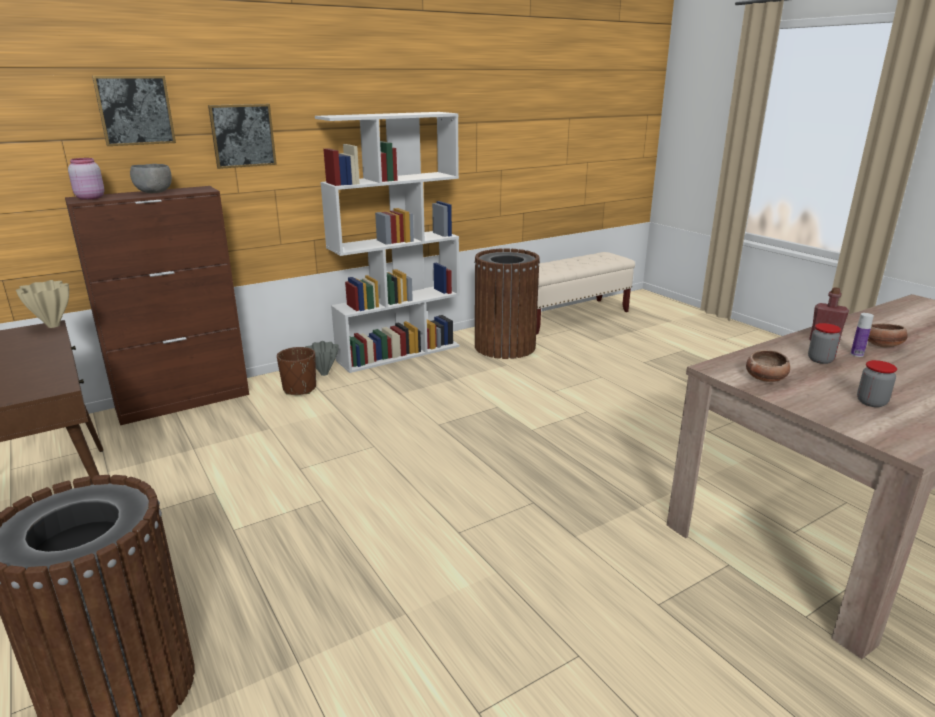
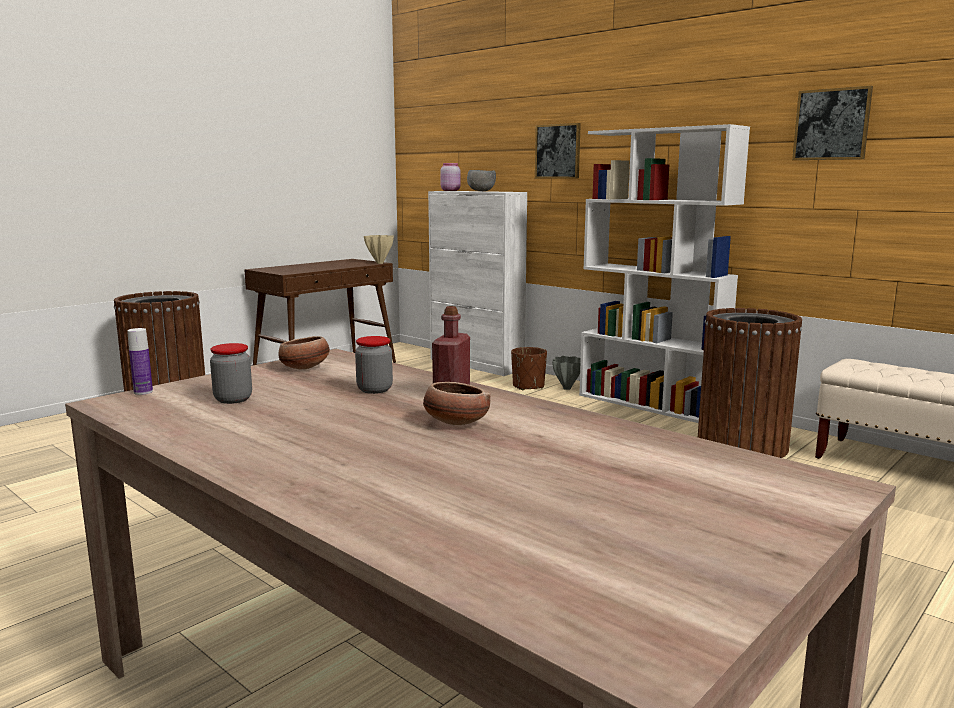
camera: 75 degrees right, 10 degrees down
(135, 110) = (495, 130): picture -> picture (831, 124)
(184, 401) = (476, 364): brown cabinet -> white cabinet
(857, 354) = (406, 407): bottle -> bottle (143, 392)

